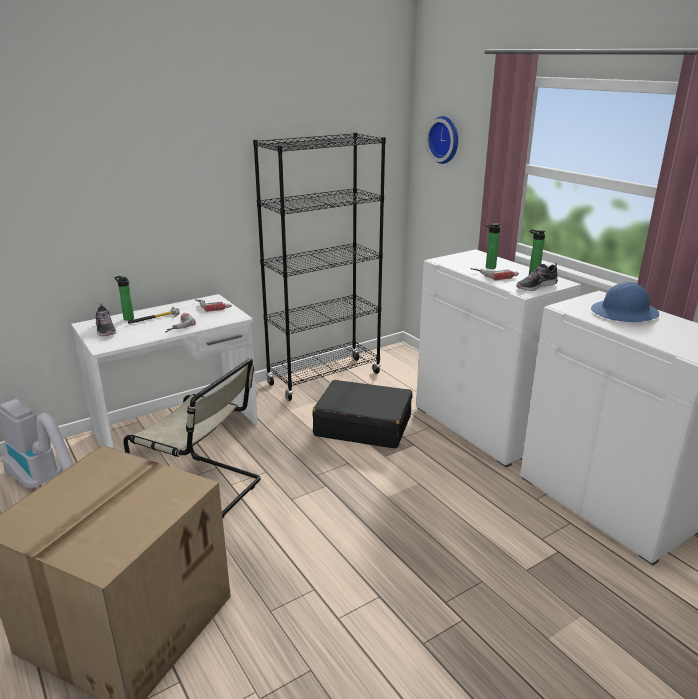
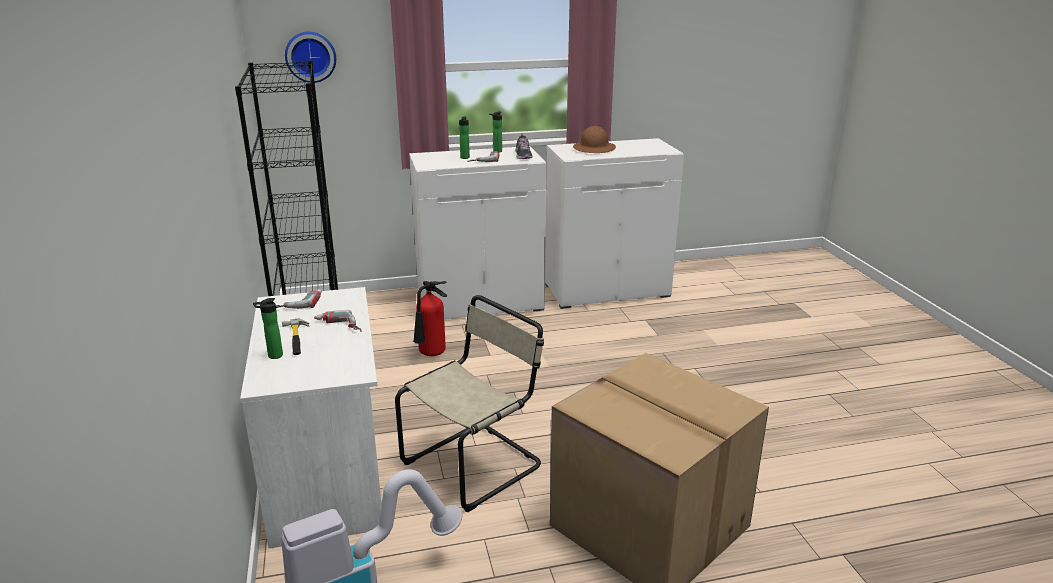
camera: 70 degrees left, 0 degrees up
(105, 329) = (298, 372): shoe -> none
(362, 425) = (431, 355): black suitcase -> fire extinguisher
(624, 313) = (594, 148): blue hard hat -> brown hard hat

